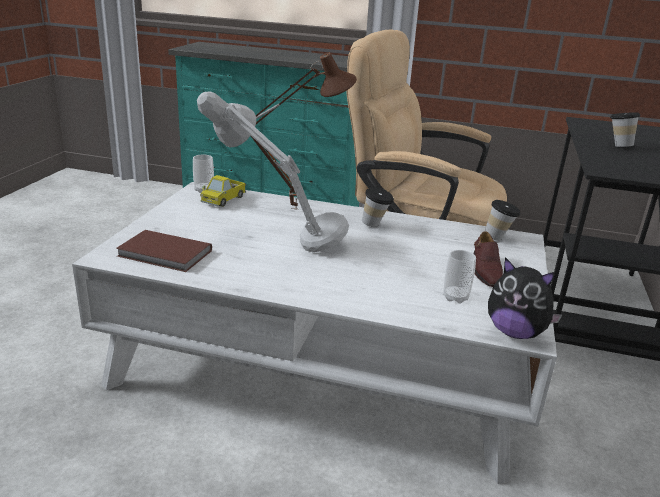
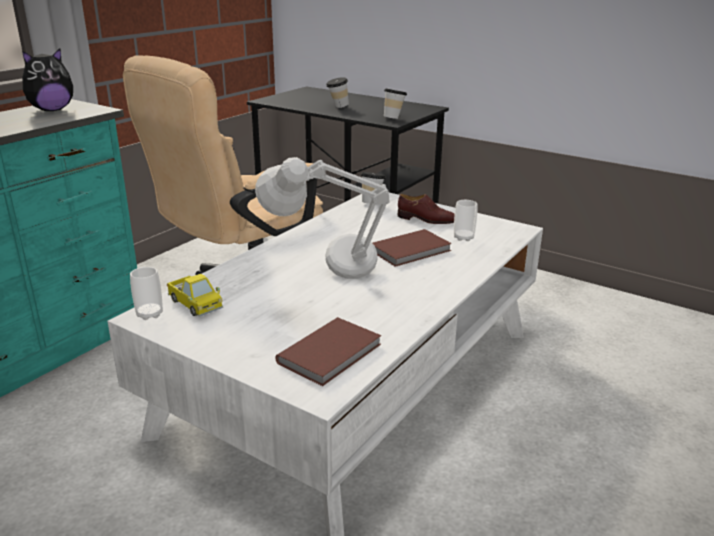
camera: 70 degrees left, 0 degrees up
(295, 208) = (251, 268): brown table lamp -> none
(375, 225) = (320, 240): cup -> cup (394, 118)
(390, 270) = (412, 250): none -> brown book
(515, 332) = (514, 231): plush toy -> plush toy (52, 110)

